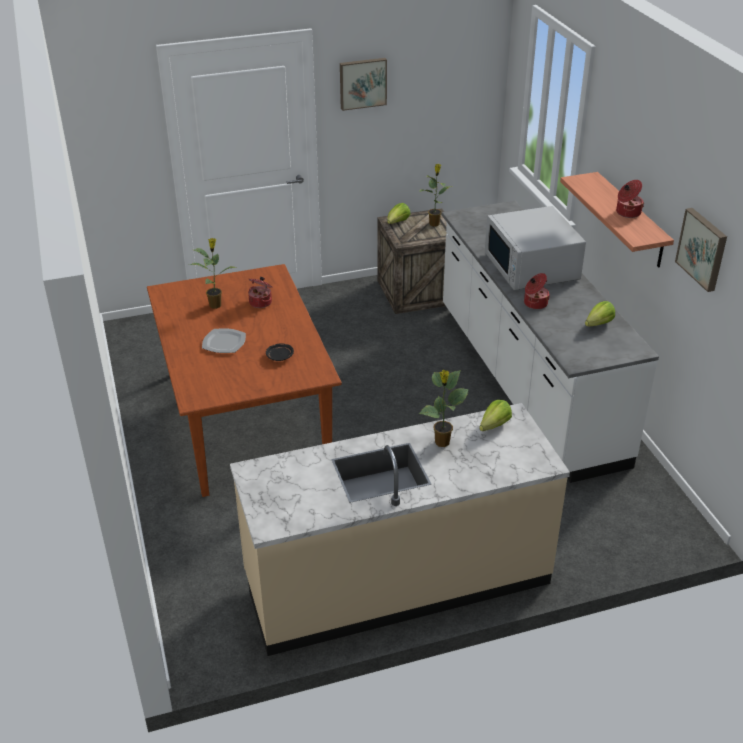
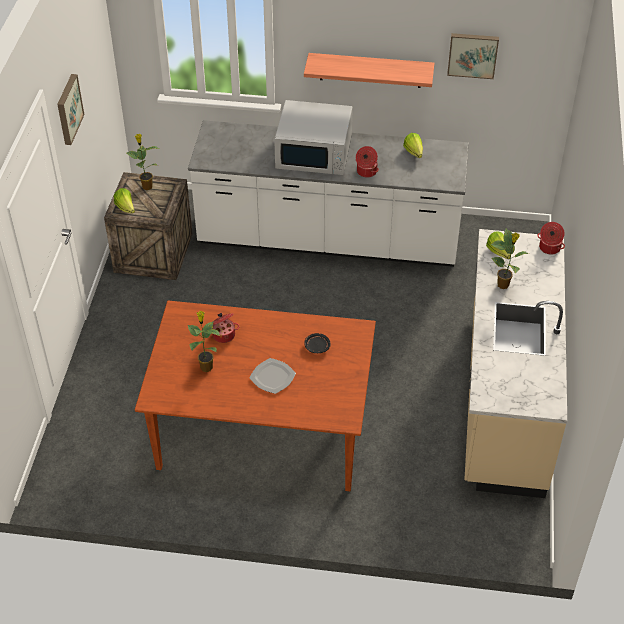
camera: 65 degrees left, 10 degrees up
(627, 212) = (382, 65): cooking pot -> cooking pot (549, 248)

